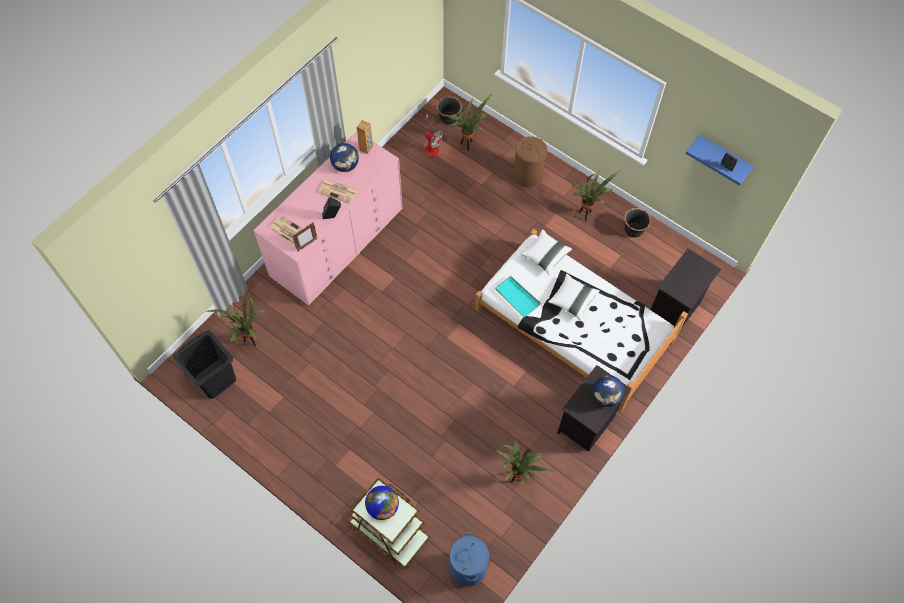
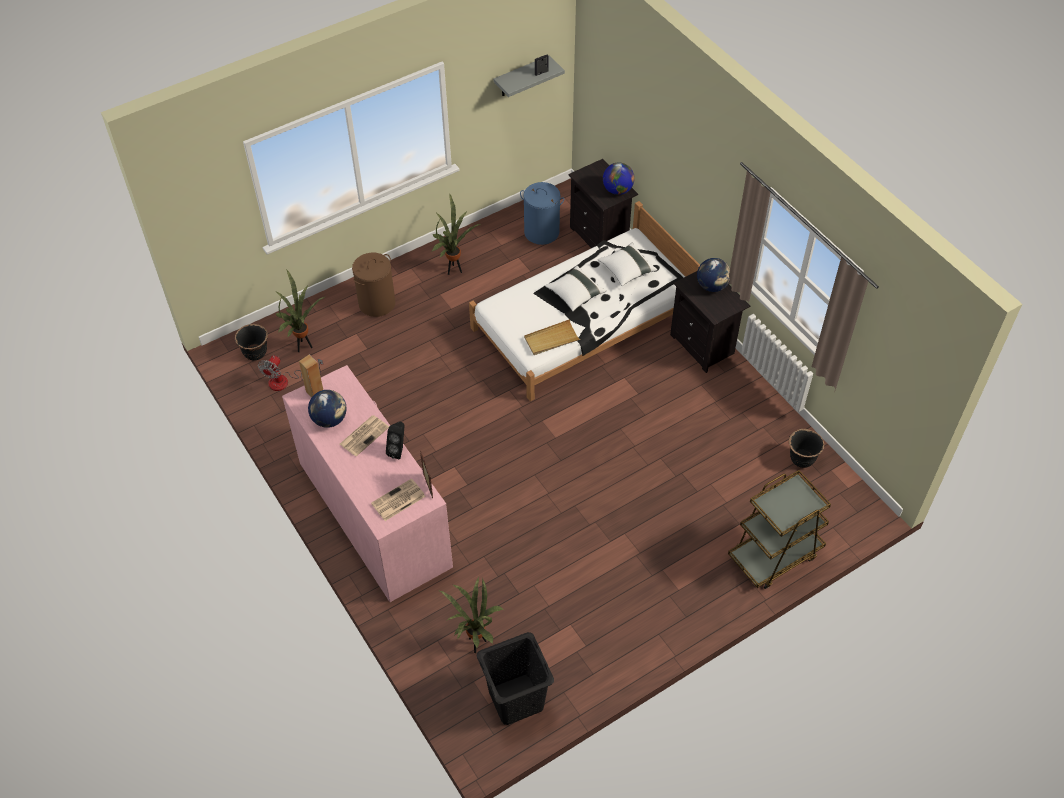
camera: 70 degrees left, 10 degrees down
(382, 507) = (785, 505): globe -> globe (617, 190)
(431, 146) = (286, 381): fan -> fan turned 150 degrees clockwise
(468, 567) = (833, 492): blue laundry basket -> blue laundry basket (542, 232)
(517, 297) = (551, 339): turquoise tray -> beige tray
(517, 478) = (746, 421): potted plant -> none
(545, 255) = (509, 301): white pillow -> white pillow (626, 270)
(633, 230) = (493, 238): black planter -> black planter (801, 459)
(723, 157) = (521, 77): blue shelf -> grey shelf

